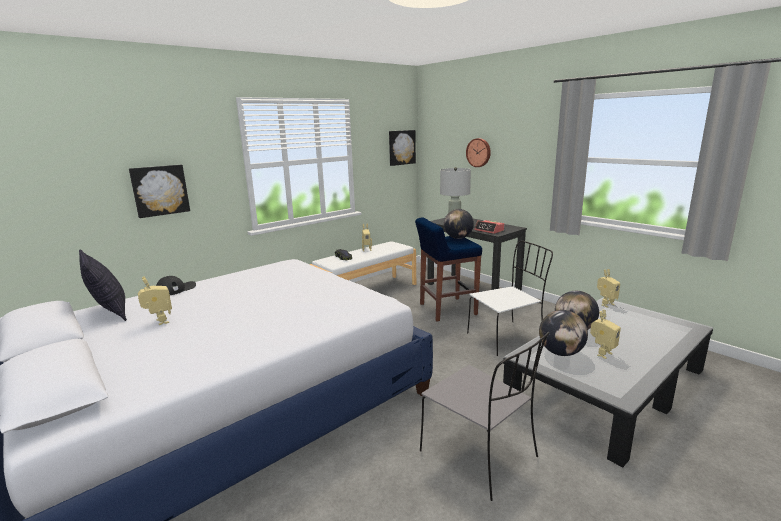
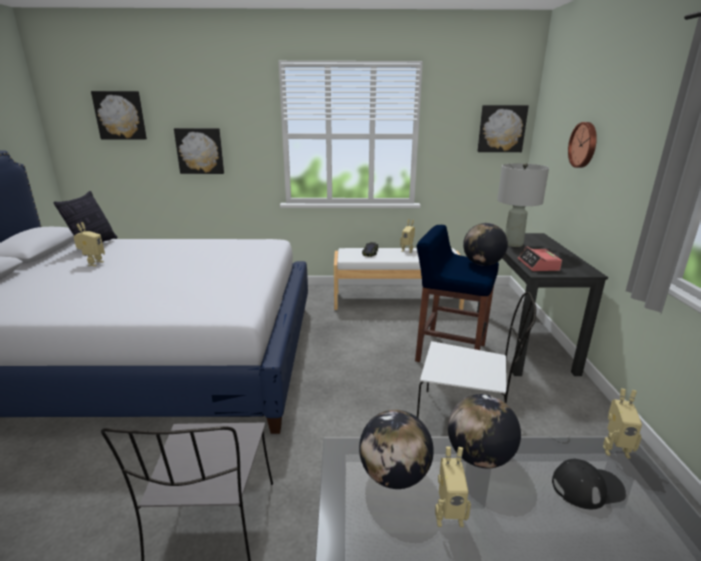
camera: 40 degrees right, 5 degrees up
(52, 159) = (120, 115): none -> picture
(176, 289) = (157, 241): black cap -> black cap (587, 487)

